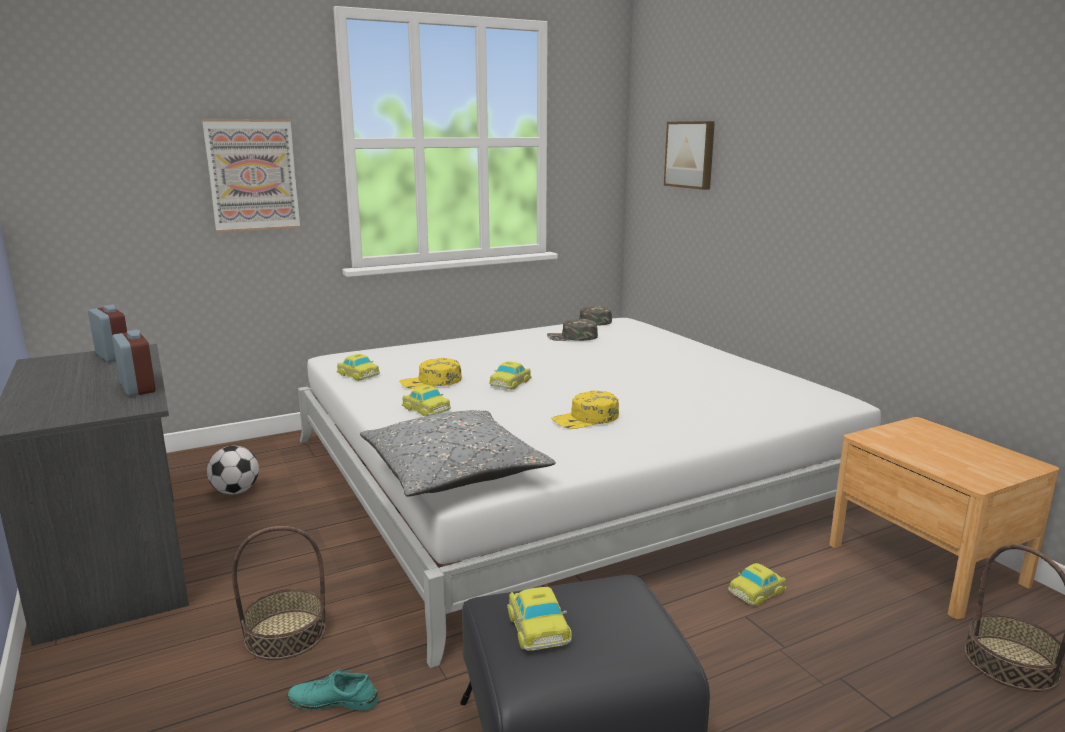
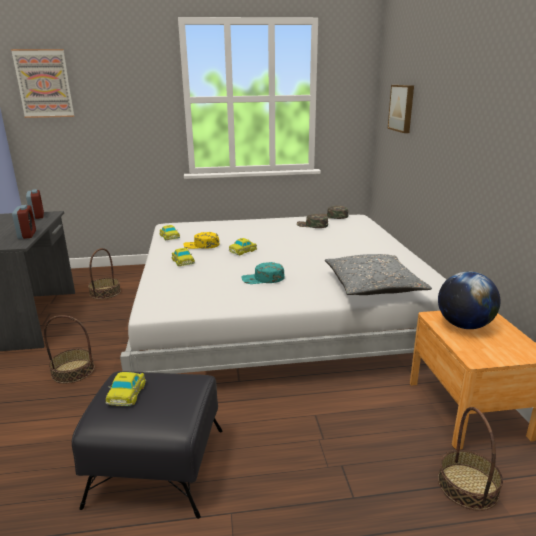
camera: 20 degrees right, 5 degrees up
(236, 491) = (105, 292): football -> basket
(252, 175) = (132, 118): picture -> picture (44, 84)
(333, 701) = (69, 409): turquoise shoe -> none
(453, 472) = (158, 300): grey pillow -> grey pillow (373, 286)
(586, 419) = (263, 279): yellow cap -> turquoise cap
(757, 591) = (336, 401): toy car -> none
(915, 443) = (464, 325): none -> globe

